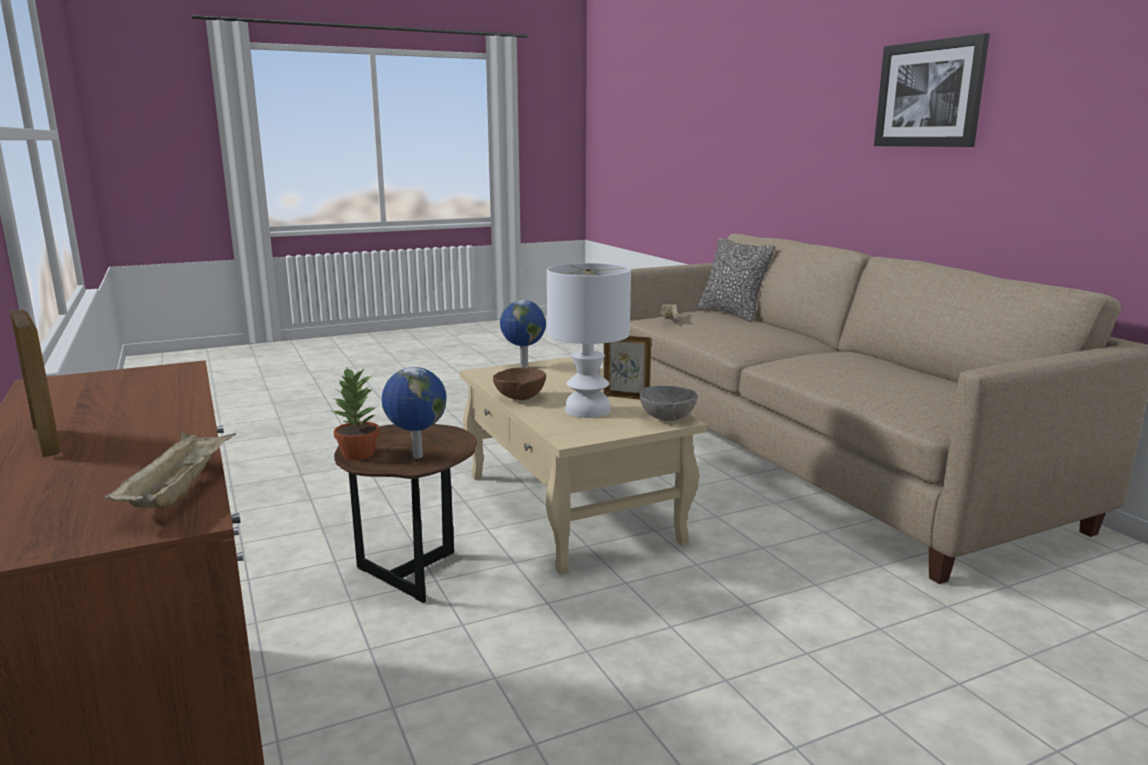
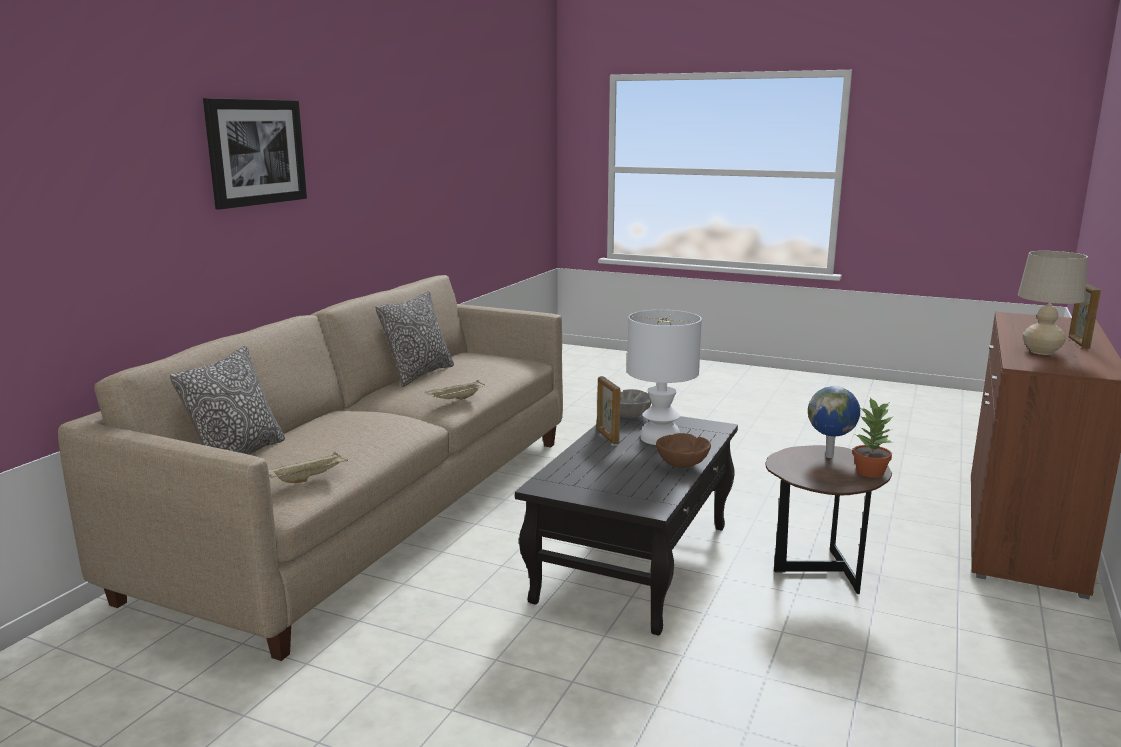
camera: 130 degrees left, 0 degrees up
(138, 399) = (1041, 352): none -> beige table lamp
(179, 492) = (1013, 320): beige tray -> beige tray (455, 400)
(522, 366) = (597, 499): globe -> none
(571, 508) = (634, 561): beige coffee table -> black coffee table
(901, 367) = (419, 374): none -> pillow

